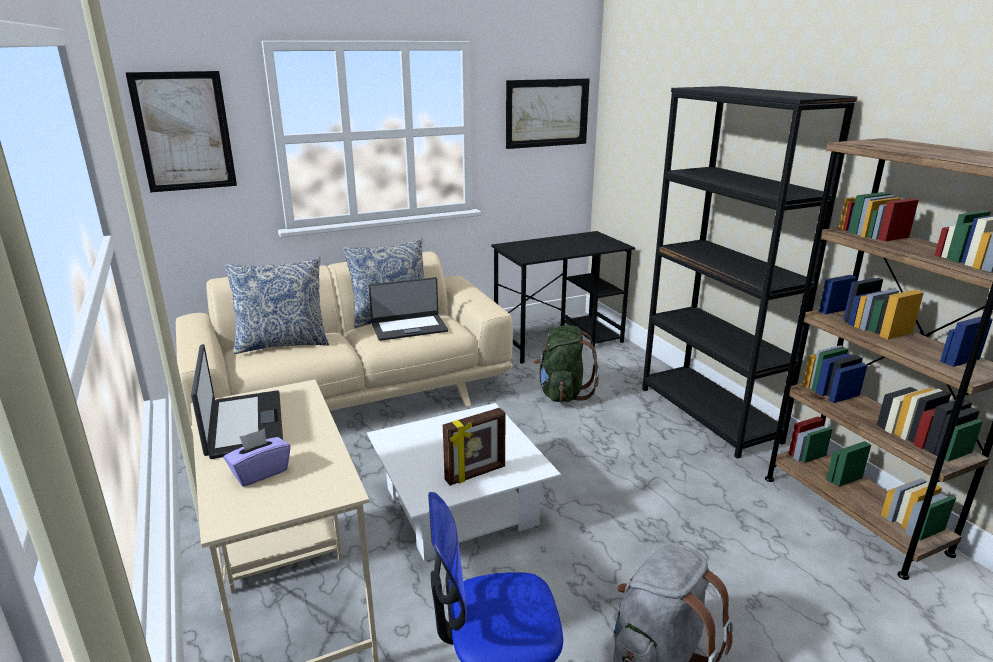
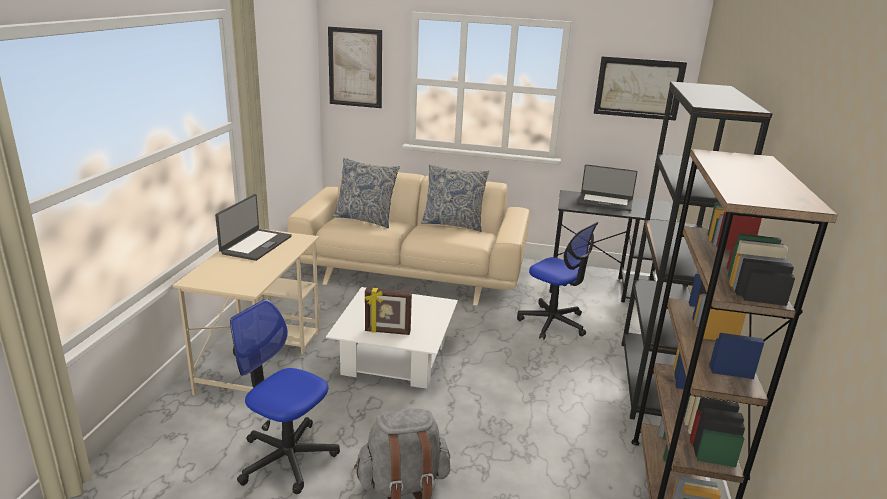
camera: 35 degrees right, 0 degrees up
(260, 472) = (231, 267): purple tissue box -> none
(409, 327) = (448, 233): laptop -> laptop (605, 202)
(562, 393) = (553, 322): green backpack -> office chair

